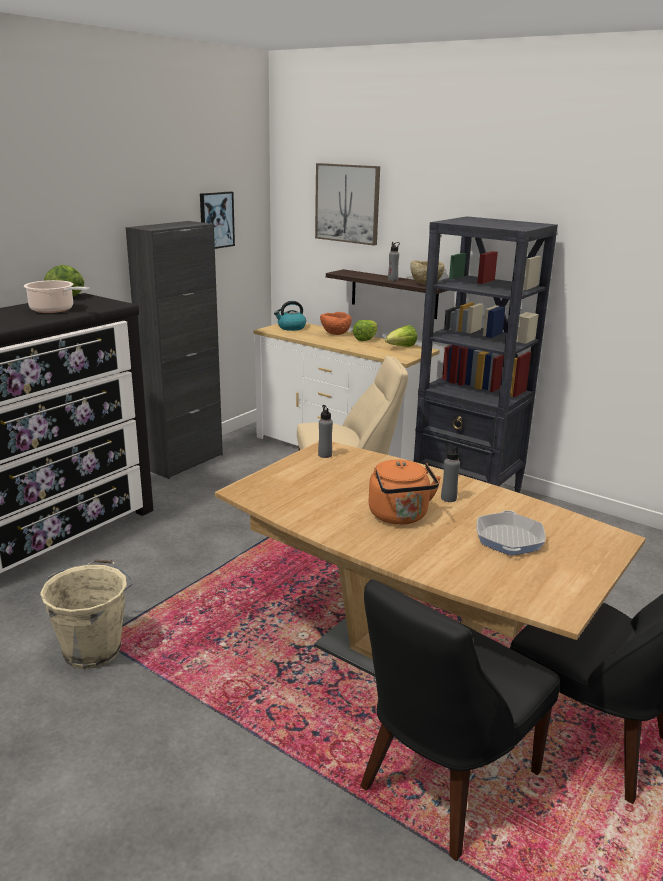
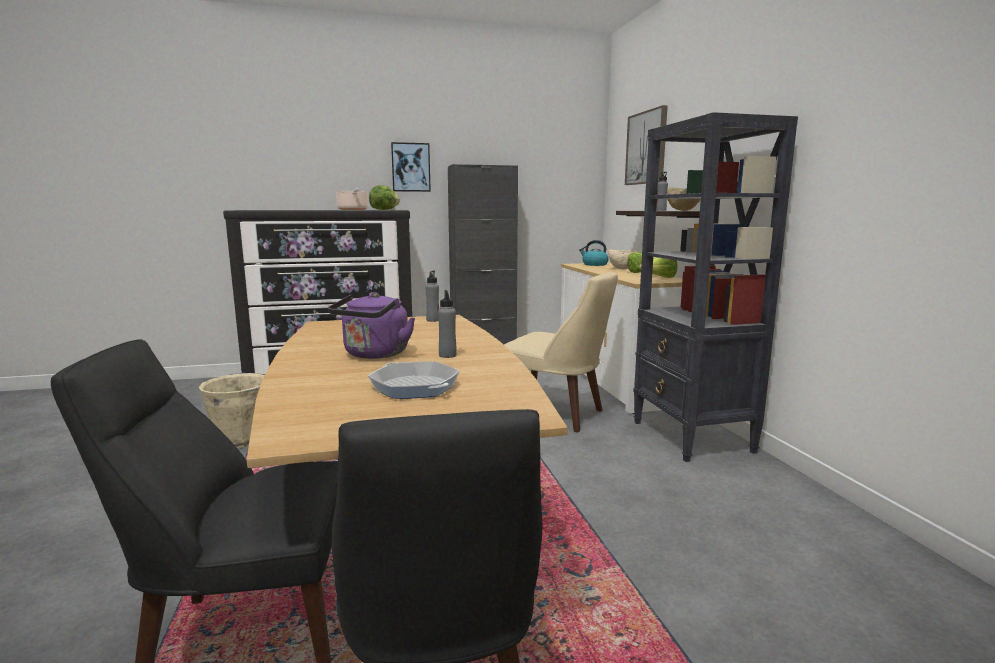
camera: 40 degrees right, 10 degrees down
(216, 220) = (542, 170): picture -> picture (410, 167)
(335, 334) = (622, 269): orange bowl -> beige bowl
(400, 517) = (374, 355): orange kettle -> purple kettle
(509, 539) = (414, 386): frying pan -> frying pan turned 90 degrees clockwise

